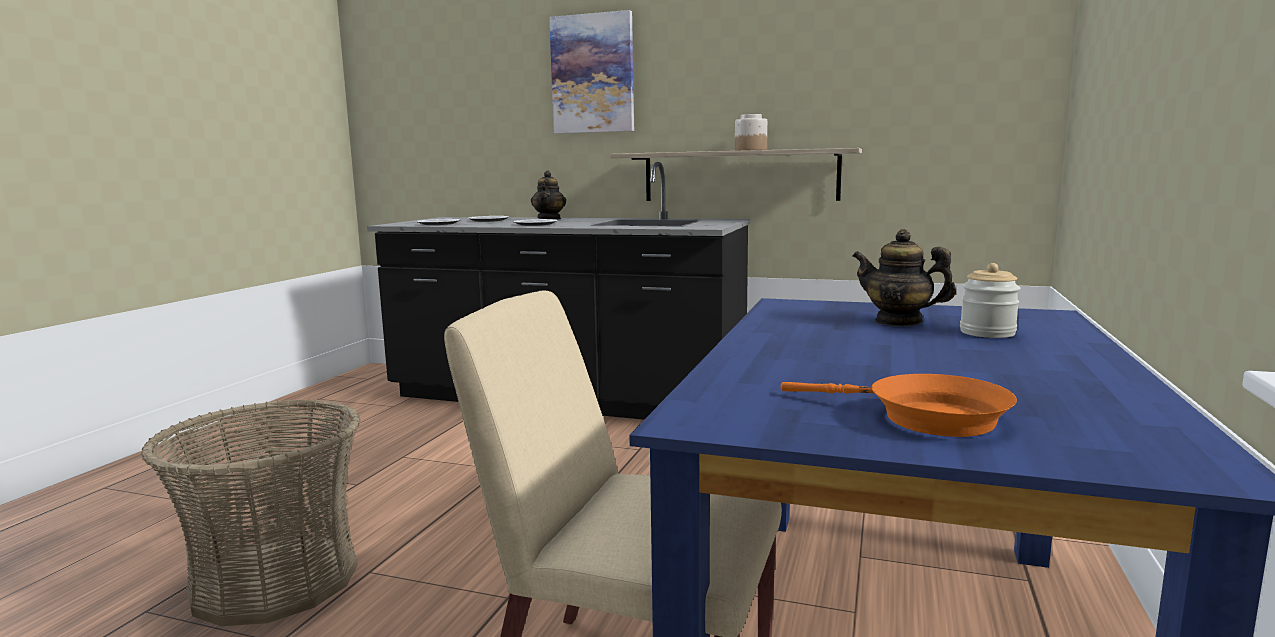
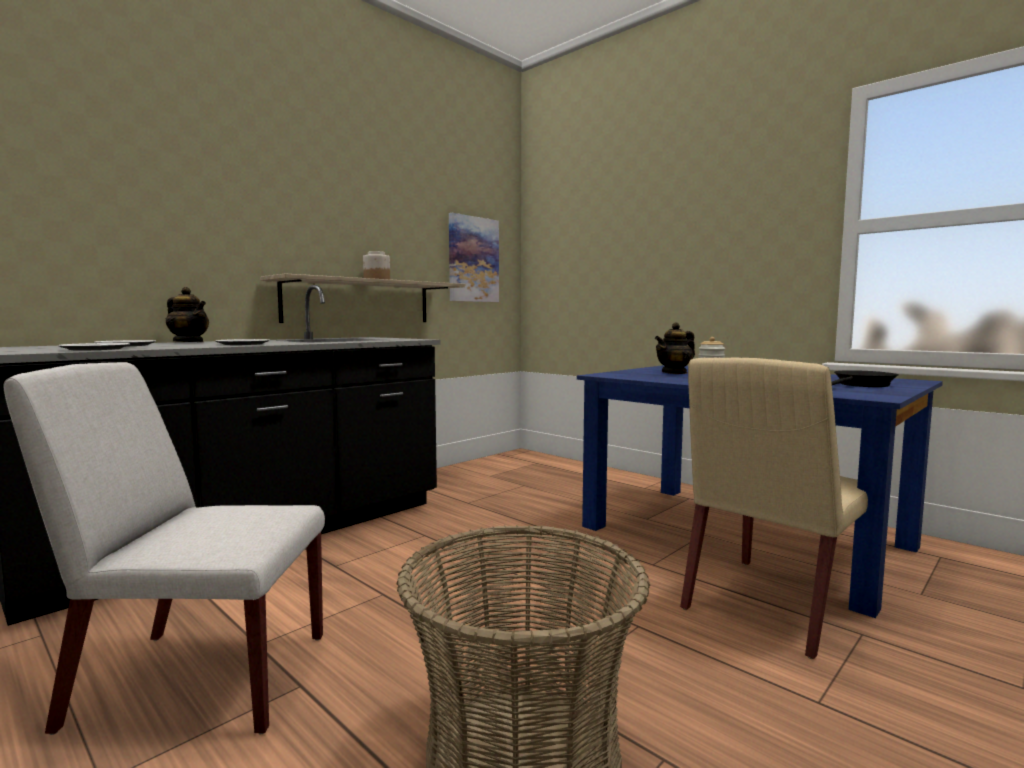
camera: 65 degrees left, 5 degrees down
(356, 456) = (199, 679): none -> white chair
(593, 74) = (215, 189): picture -> picture (473, 259)
(925, 417) = (861, 385): orange frying pan -> black frying pan

